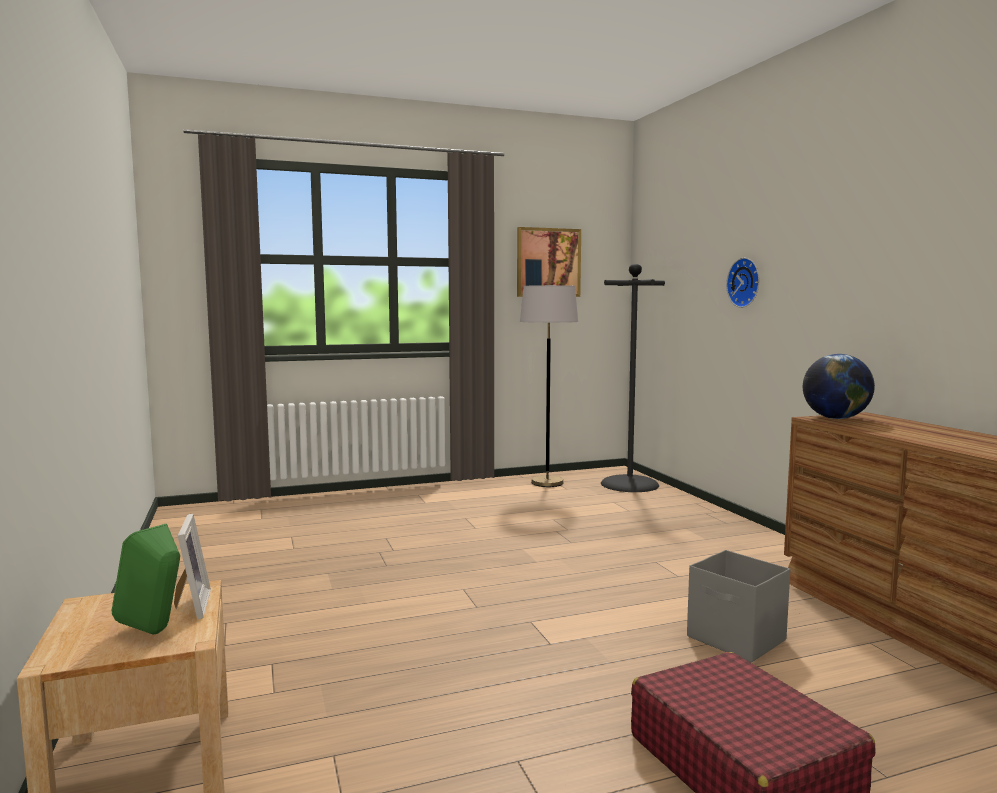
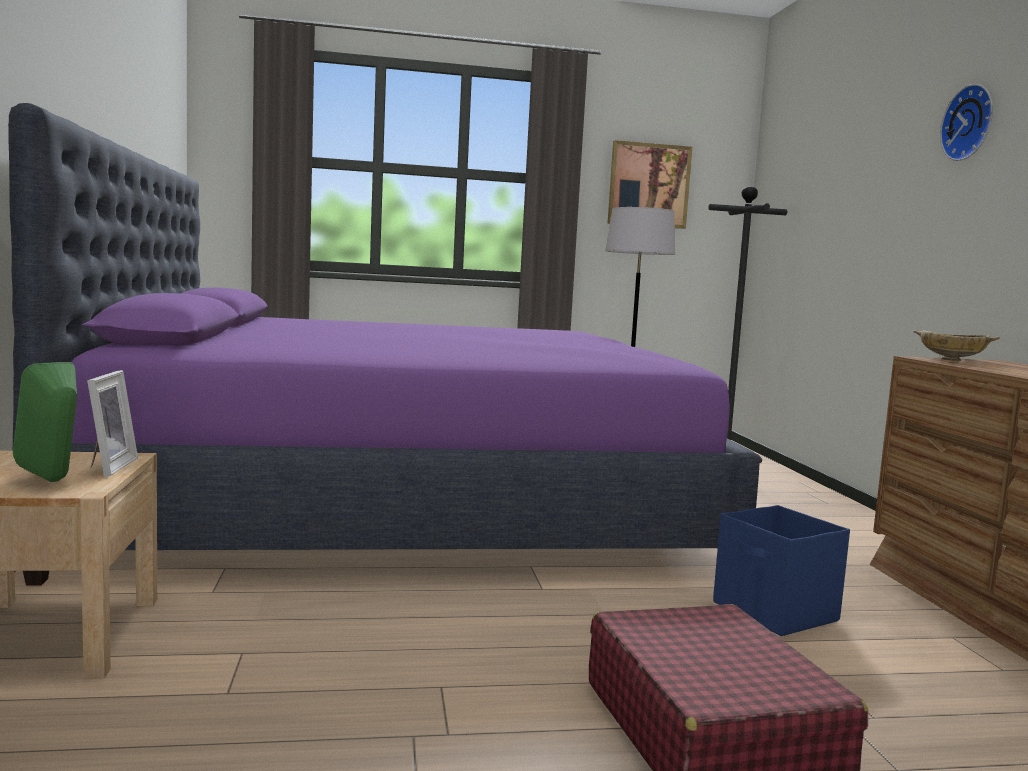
camera: 10 degrees right, 0 degrees up
(387, 563) = (399, 498): none -> purple bed
(737, 639) = (775, 612): grey storage box -> blue storage box
(746, 282) = (877, 204): wall clock -> wall clock (971, 123)
(835, 418) = (951, 360): globe -> beige bowl

